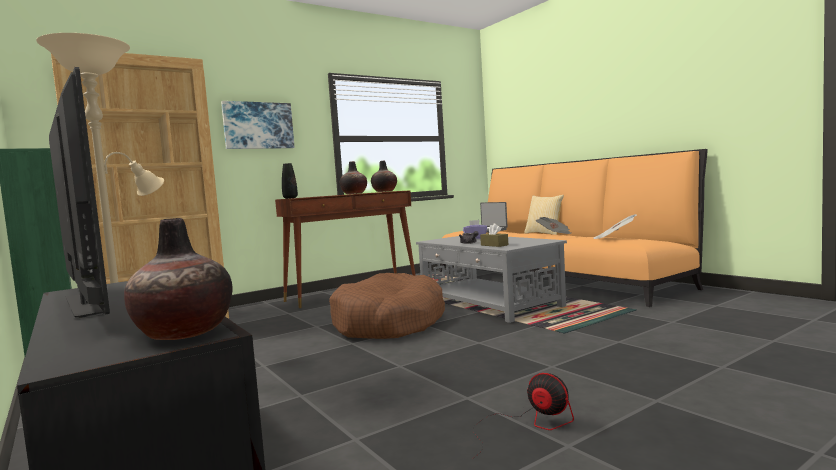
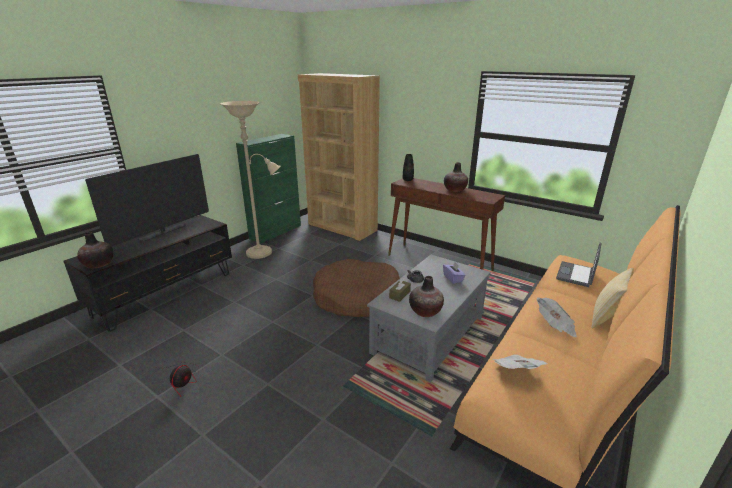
camera: 70 degrees right, 20 degrees up
(258, 125) = (416, 117): picture -> none
(384, 191) = (486, 195): vase -> vase (425, 311)

